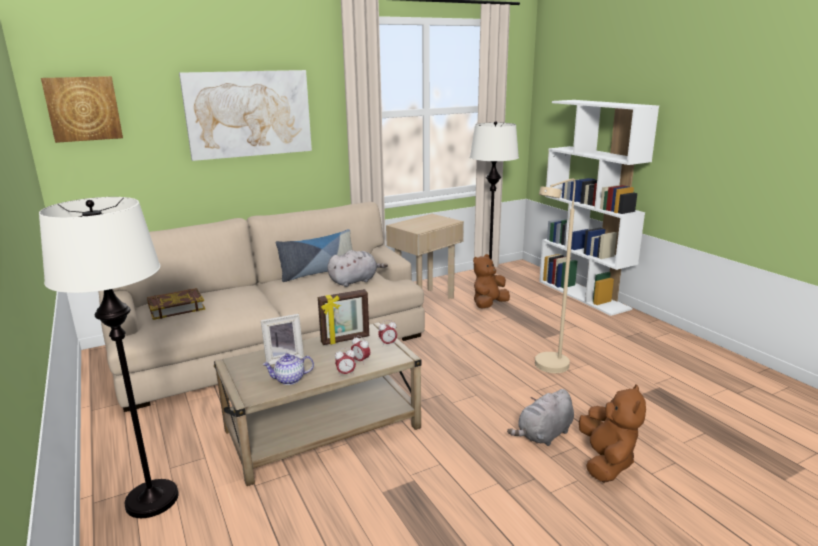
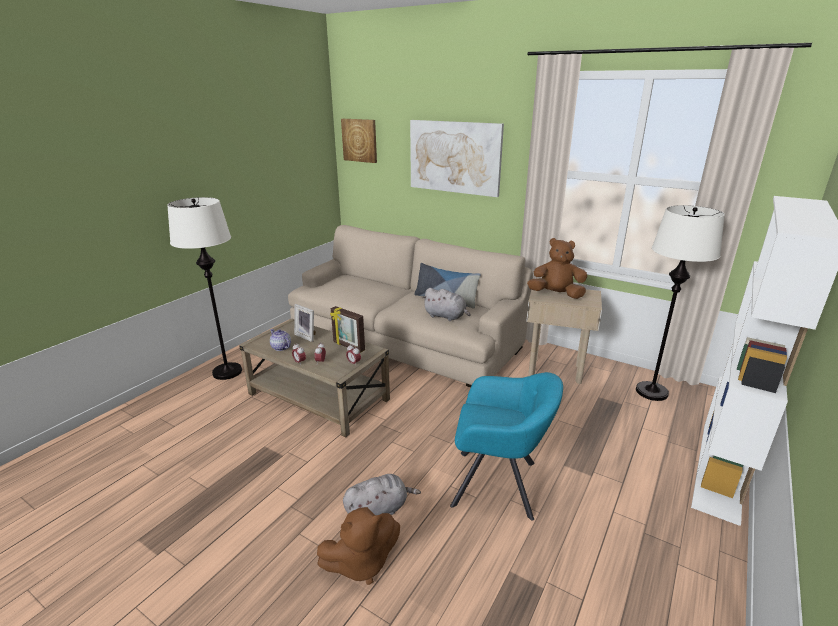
camera: 60 degrees right, 5 degrees up
(176, 307) = (344, 282): book -> none
(489, 305) = (593, 408): brown plush toy -> brown plush toy (556, 294)
(544, 435) = (379, 509): grey plush toy -> grey plush toy turned 135 degrees clockwise
(548, 369) = (499, 484): beige floor lamp -> turquoise armchair

